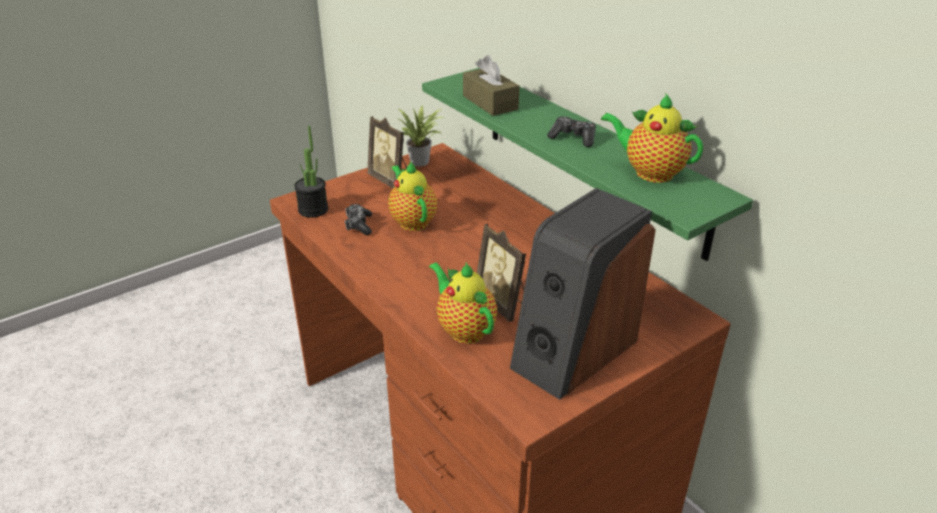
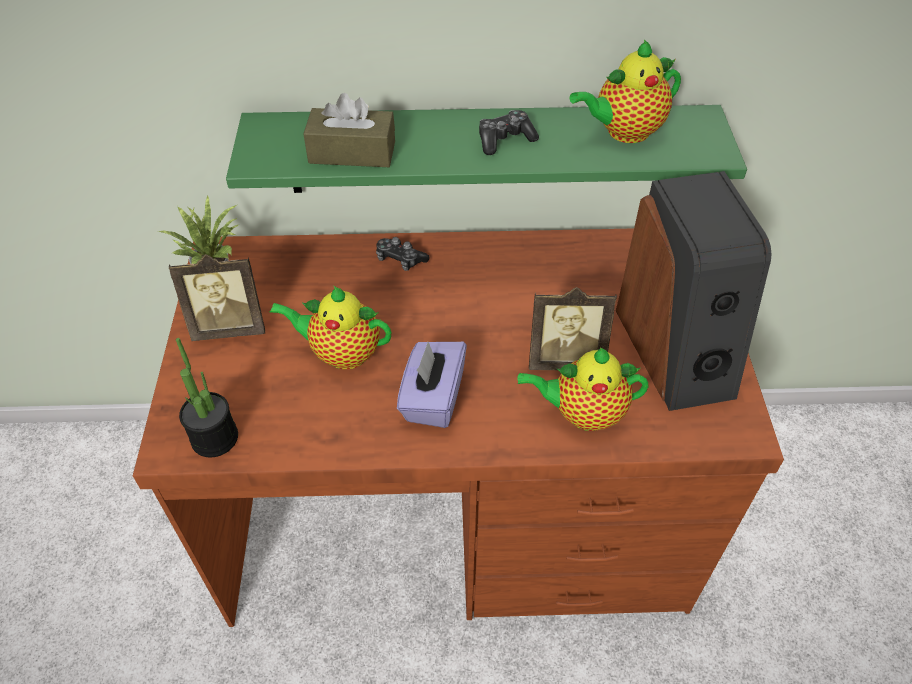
camera: 55 degrees left, 15 degrees up
(359, 225) = (299, 407): game controller -> game controller (400, 259)
(412, 265) = (432, 398): none -> purple tissue box

